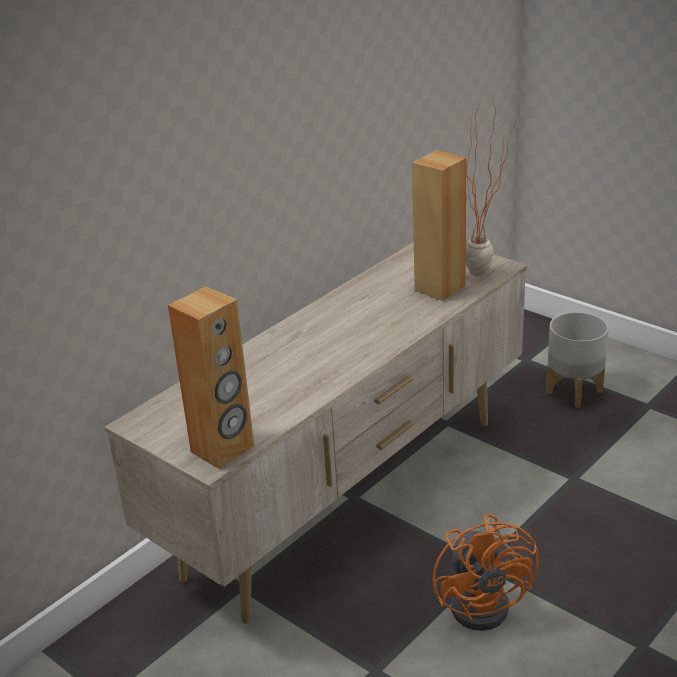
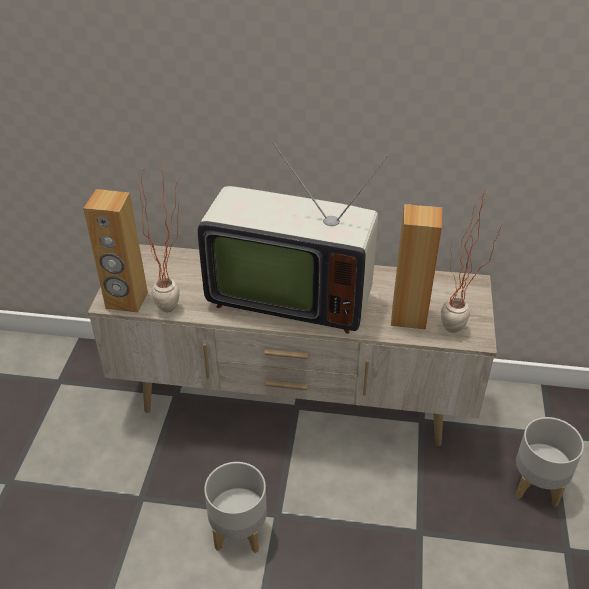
camera: 55 degrees right, 10 degrees up
(276, 416) = (176, 307): none -> potted plant
(337, 341) = (289, 295): none -> television
(486, 602) = (240, 532): orange fan -> grey planter

